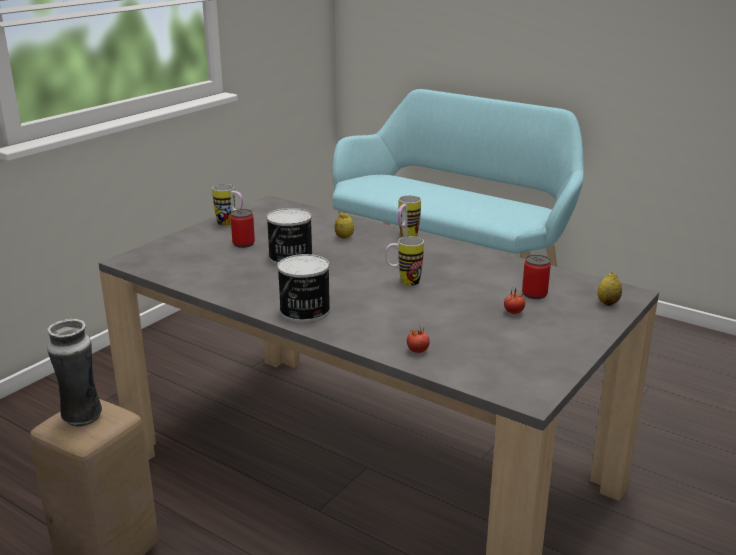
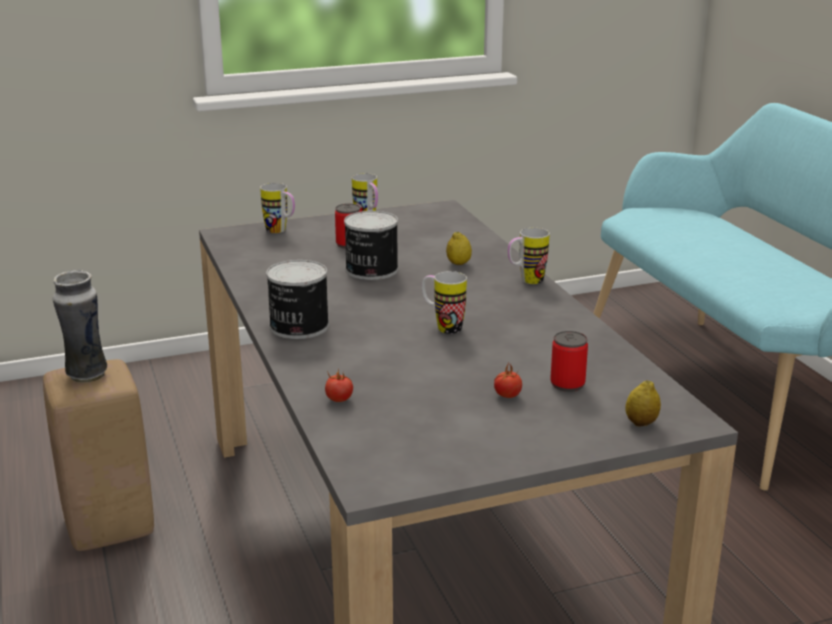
camera: 35 degrees right, 0 degrees up
(173, 247) = (280, 231): none -> mug

